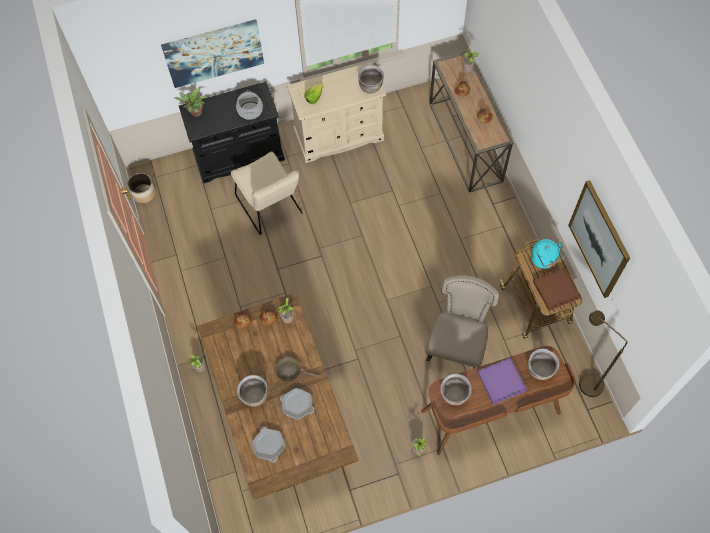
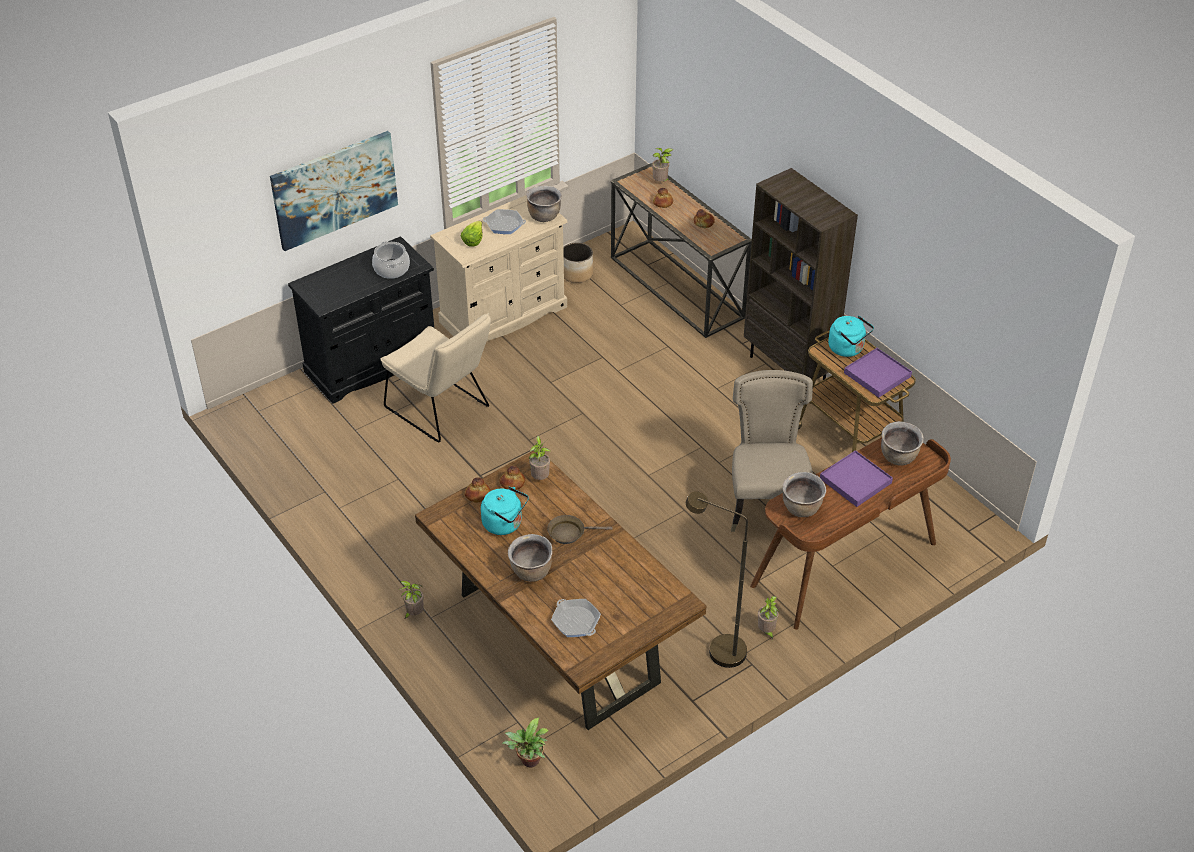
camera: 20 degrees left, 20 degrees down
(144, 193) = (248, 432): planter -> planter (576, 274)
(195, 113) = (315, 286): potted plant -> potted plant (528, 762)
(252, 351) = (505, 524): none -> turquoise kettle
(297, 405) = (595, 567): frying pan -> frying pan (504, 225)
(516, 235) = (788, 369): none -> brown bookcase
(556, 289) = (877, 374): brown tray -> purple tray
(585, 381) = (950, 501): brown floor lamp -> brown floor lamp (717, 649)
(599, 239) = (917, 271): picture -> none

